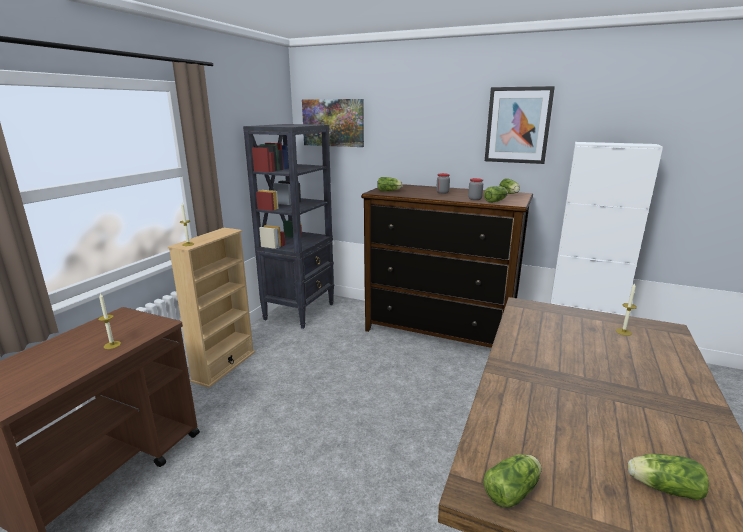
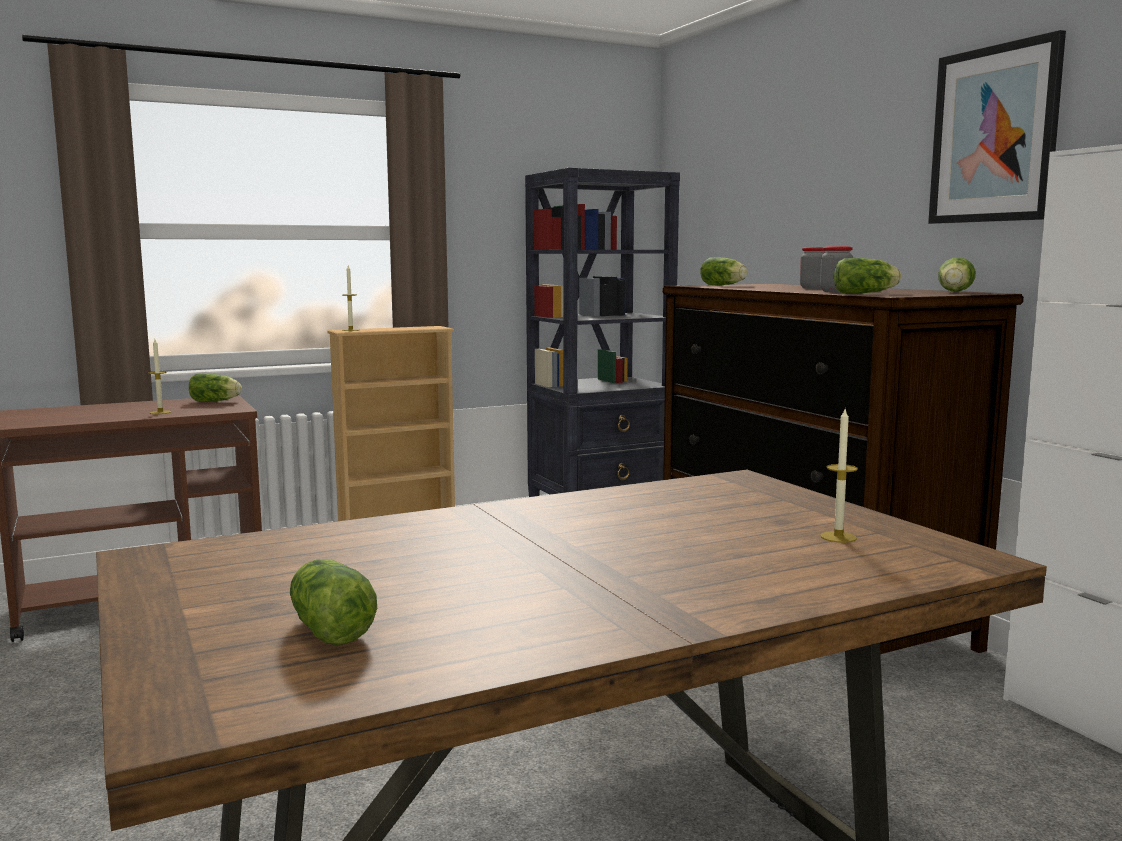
camera: 40 degrees right, 10 degrees down
(333, 123) = (706, 173): picture -> none
(513, 490) = (177, 569): lettuce -> lettuce (216, 401)

